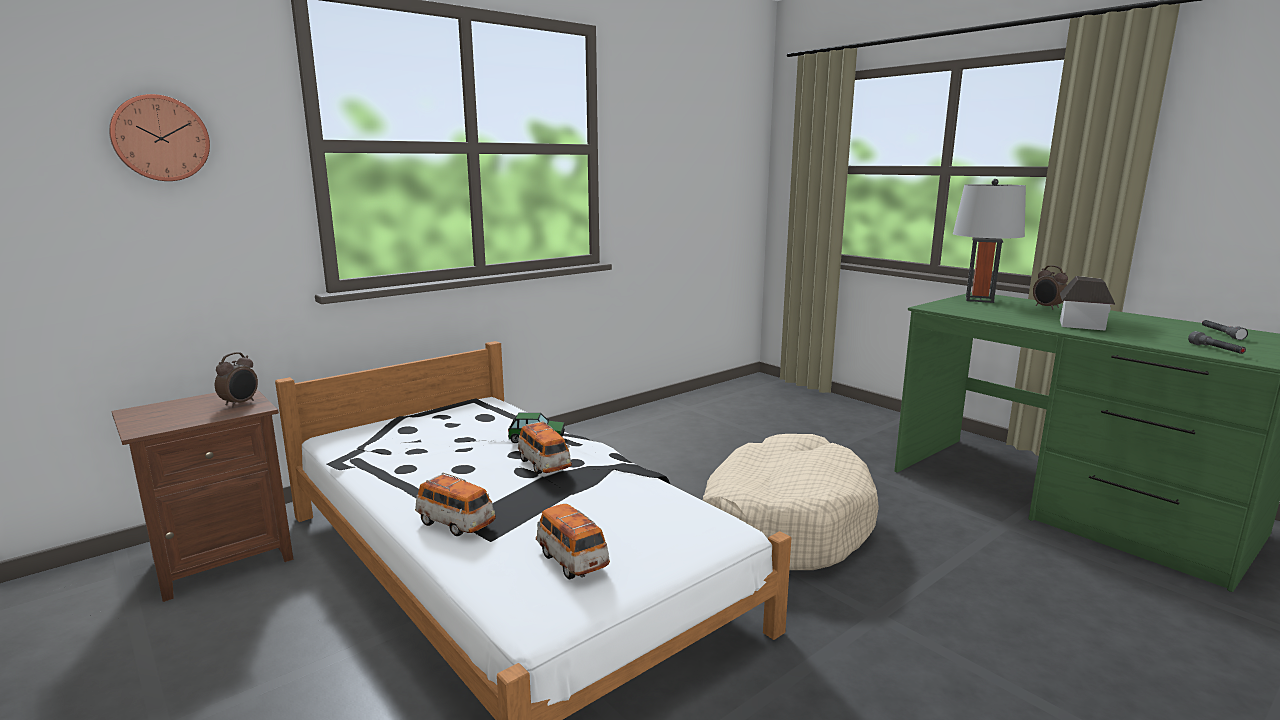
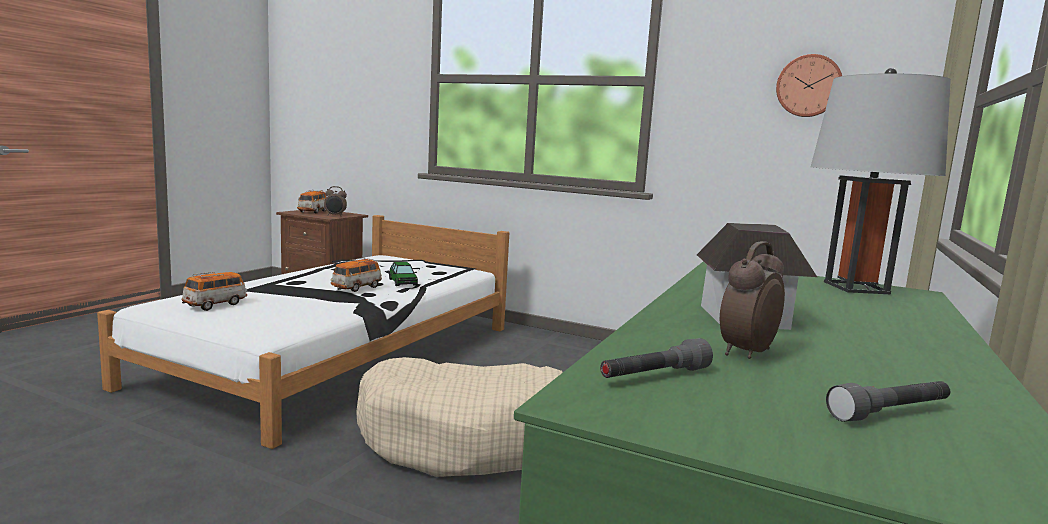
camera: 65 degrees right, 5 degrees down
(160, 138) = (368, 74): wall clock -> wall clock (809, 86)
(456, 524) = (263, 283): toy car -> toy car (312, 212)
(1047, 307) = (885, 314): alarm clock -> alarm clock (745, 352)

